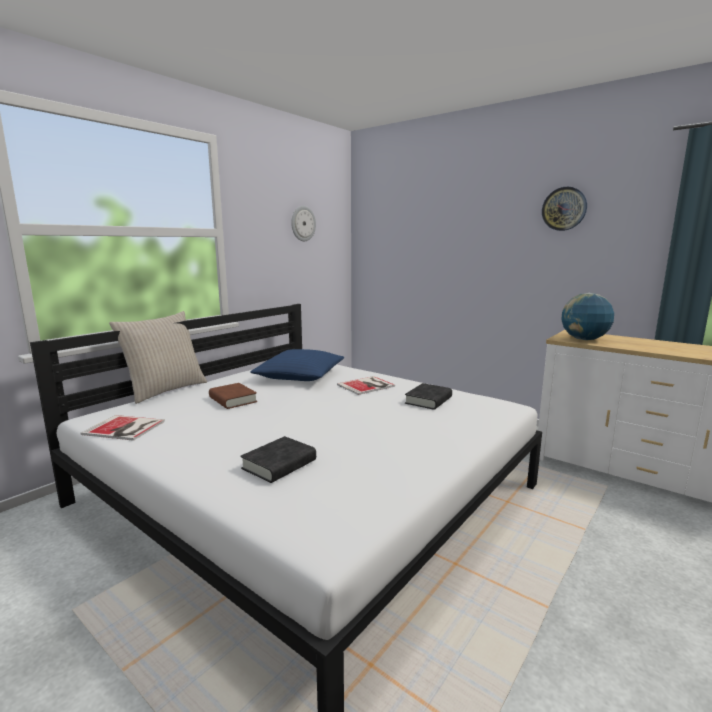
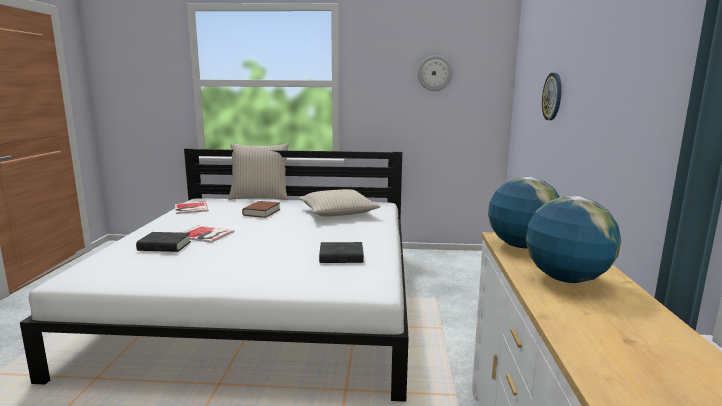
camera: 55 degrees right, 0 degrees up
(300, 375) = (337, 212): blue pillow -> beige pillow
(367, 385) = (347, 233): book -> book (205, 235)
(564, 209) = (628, 45): wall clock -> wall clock (553, 96)
(648, 345) = (566, 279): none -> globe

